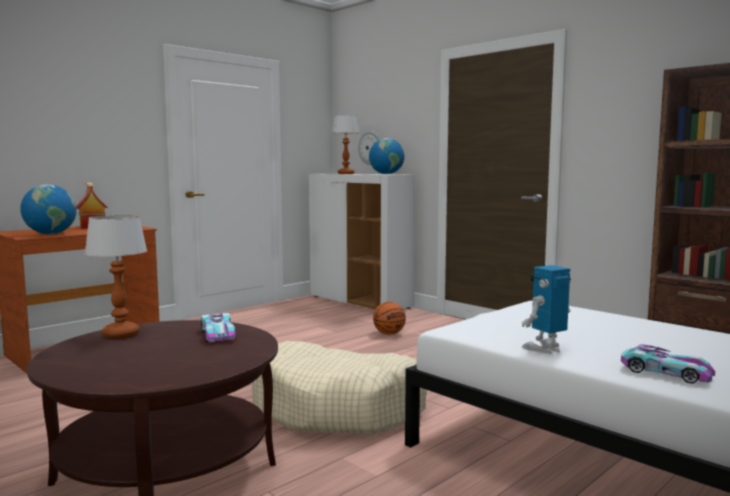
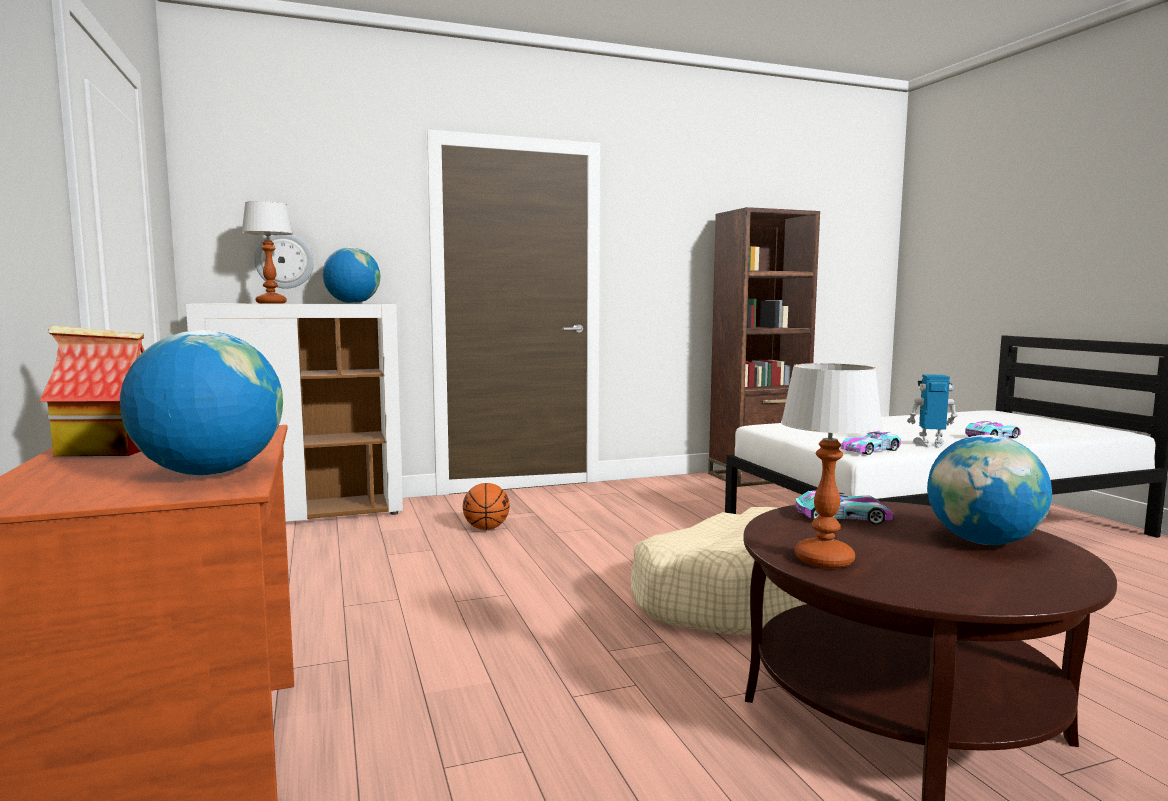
camera: 65 degrees left, 0 degrees up
(172, 363) = (983, 542): none -> globe
(471, 332) = (870, 450): none -> toy car
(545, 349) = (930, 445): toy robot -> toy robot turned 105 degrees clockwise

